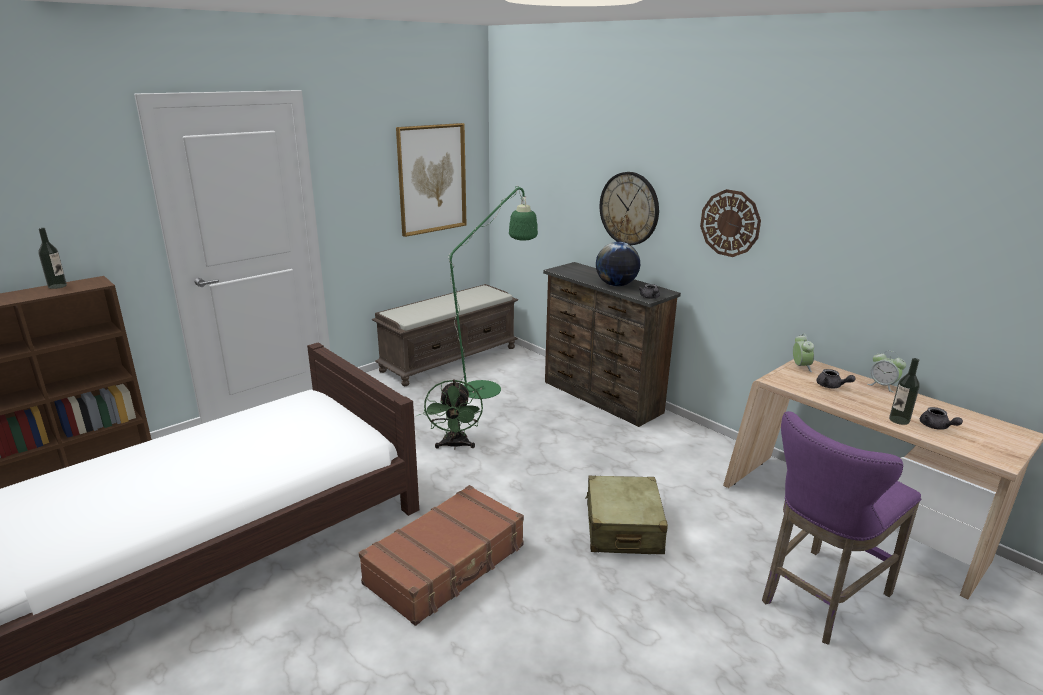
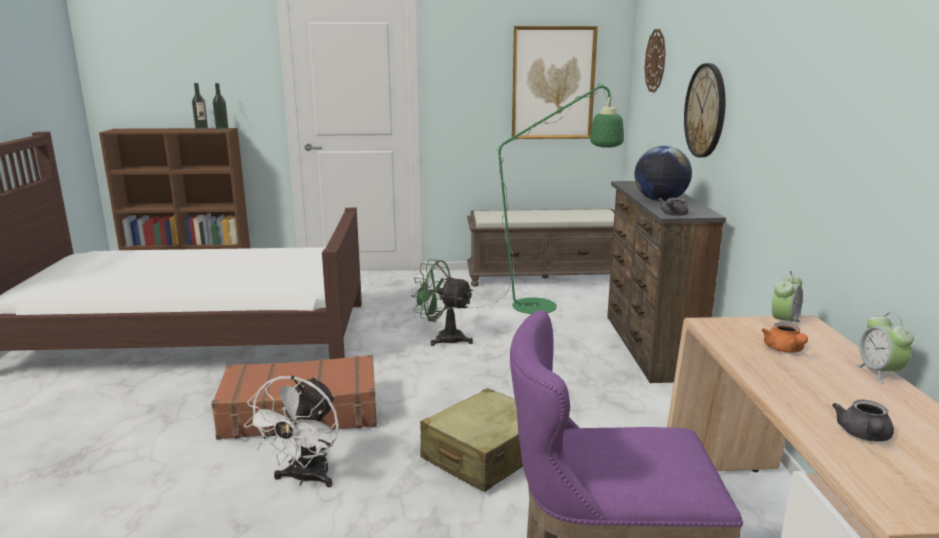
camera: 40 degrees right, 5 degrees down
(455, 445) = (443, 338): green fan -> green fan turned 75 degrees clockwise
(538, 614) = (305, 479): none -> white fan
(730, 223) = (775, 119): wall clock -> wall clock (655, 61)
(831, 386) = (784, 350): grey teapot -> orange teapot
(899, 420) = (811, 408): bottle -> bottle (222, 129)

